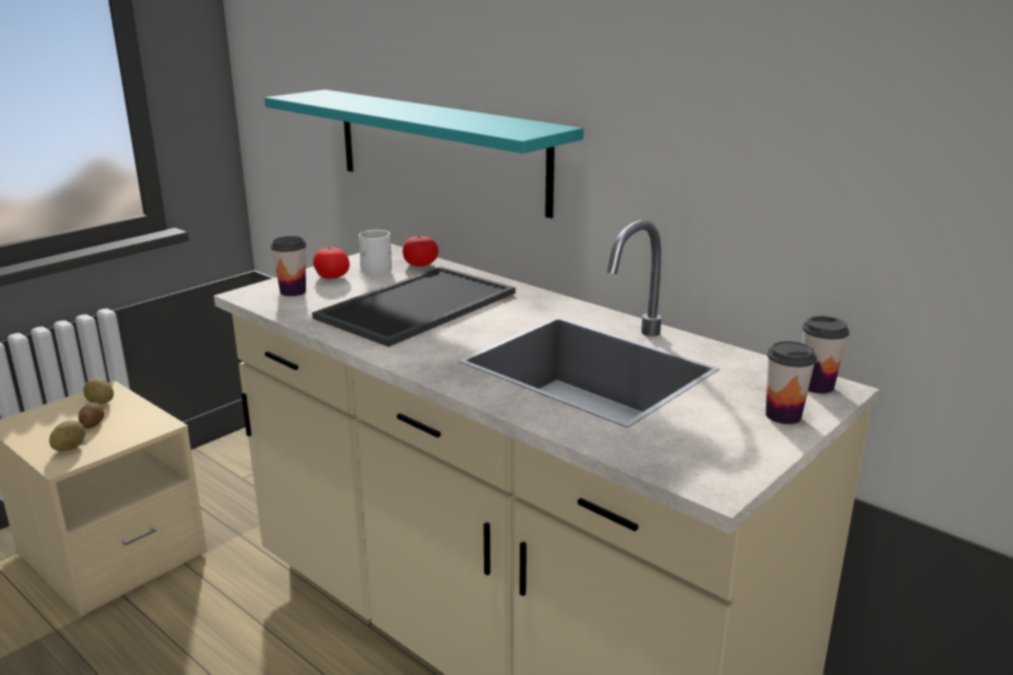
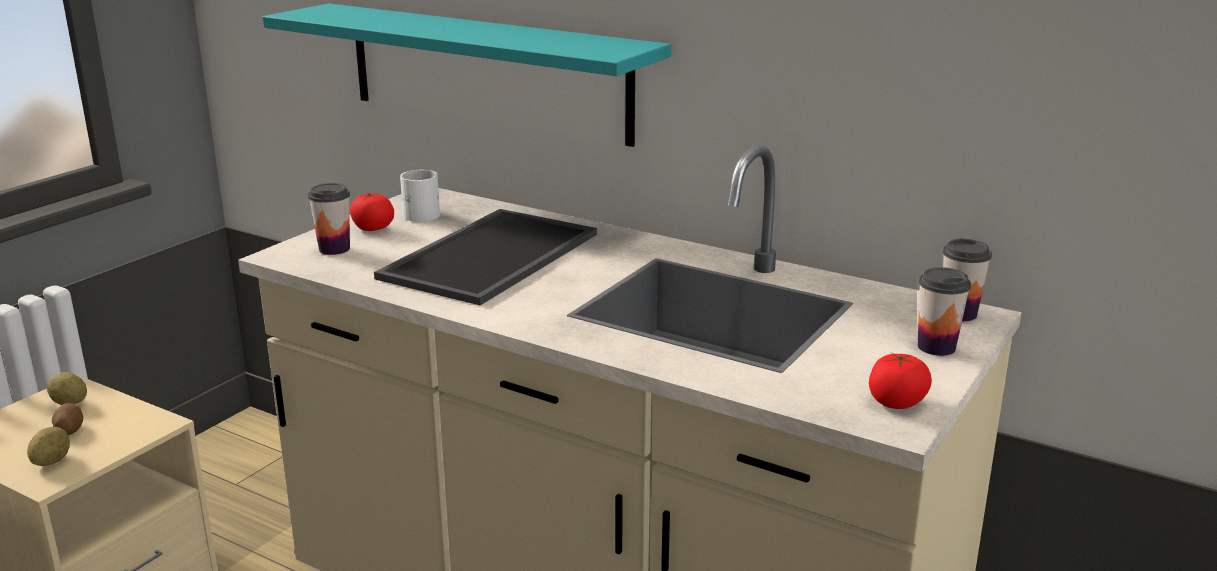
camera: 10 degrees left, 0 degrees up
(421, 264) = (472, 207): tomato -> tomato (896, 402)

